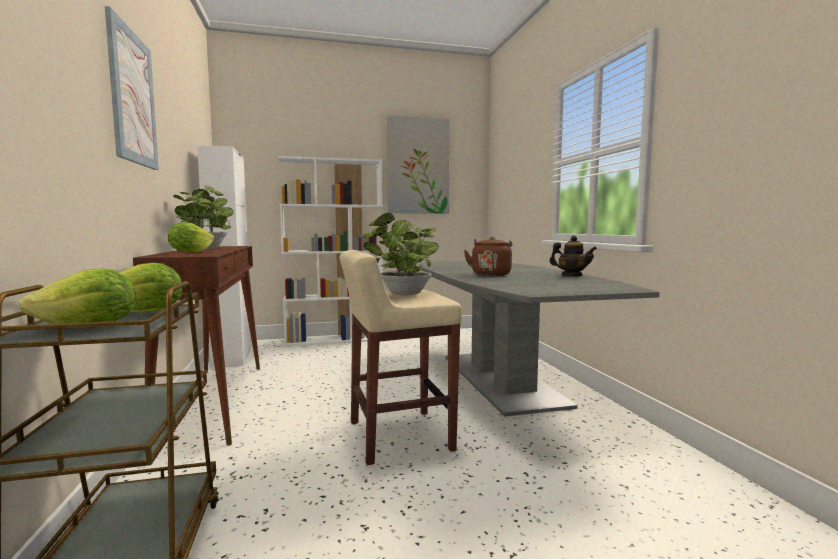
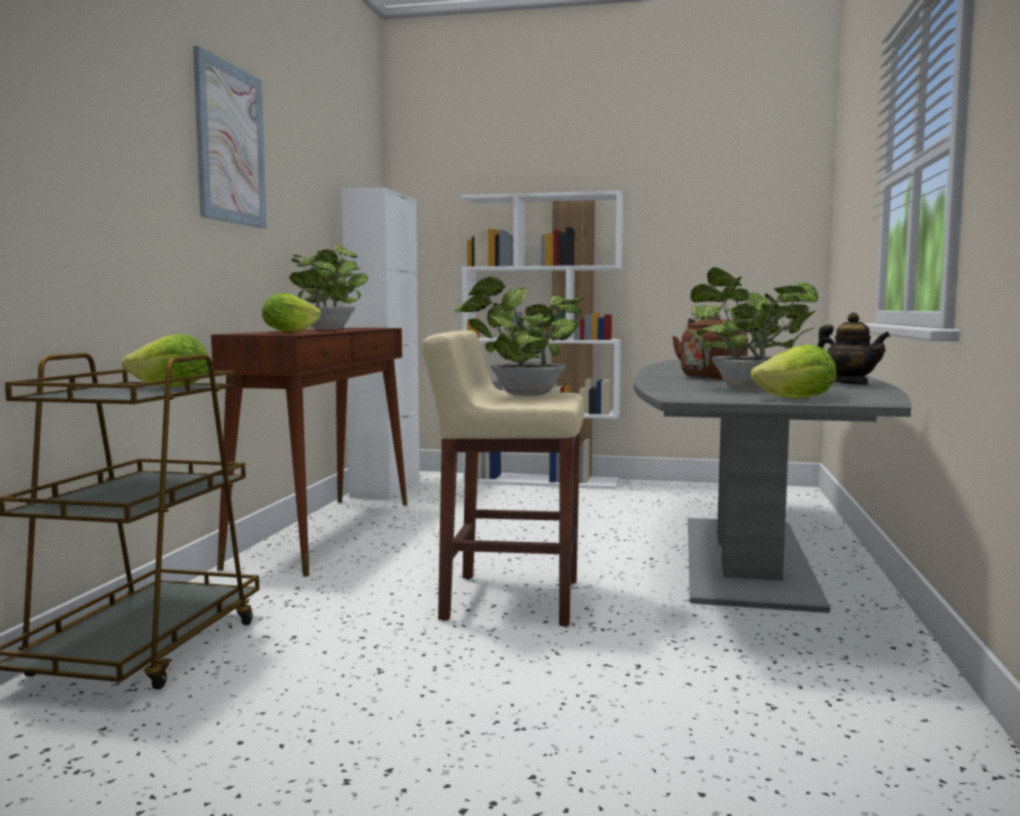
camera: 25 degrees right, 0 degrees up
(90, 327) = (108, 393): lettuce -> lettuce (797, 399)
(418, 166) = (695, 196): picture -> none
(537, 283) = (745, 389): none -> potted plant

